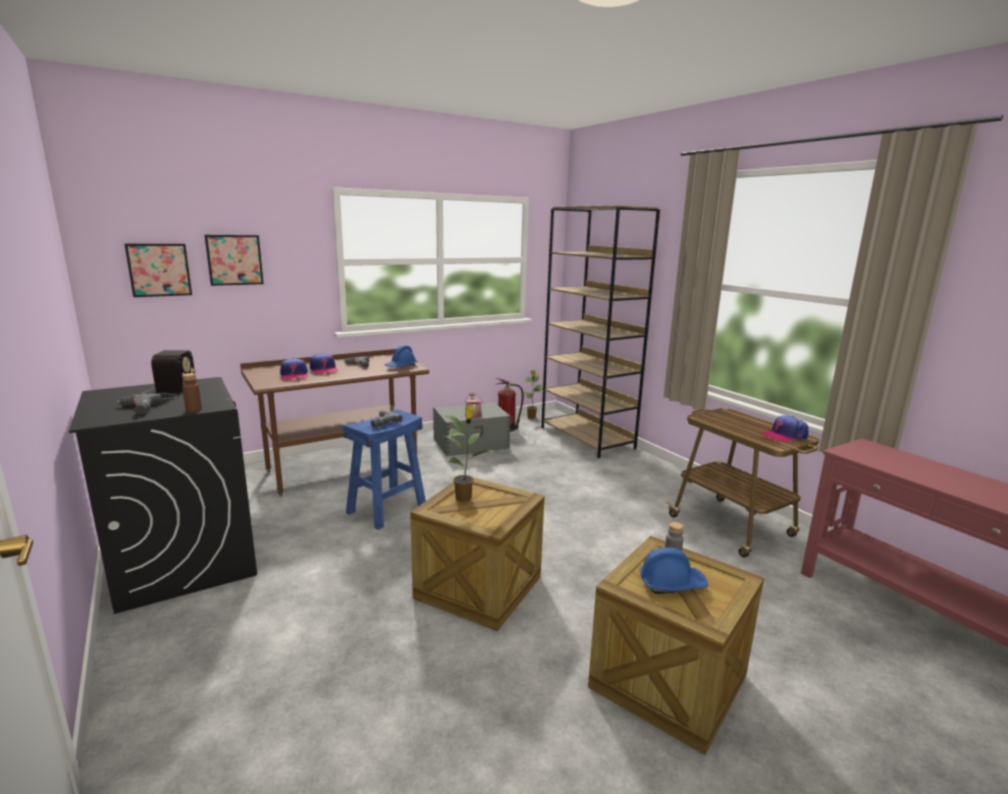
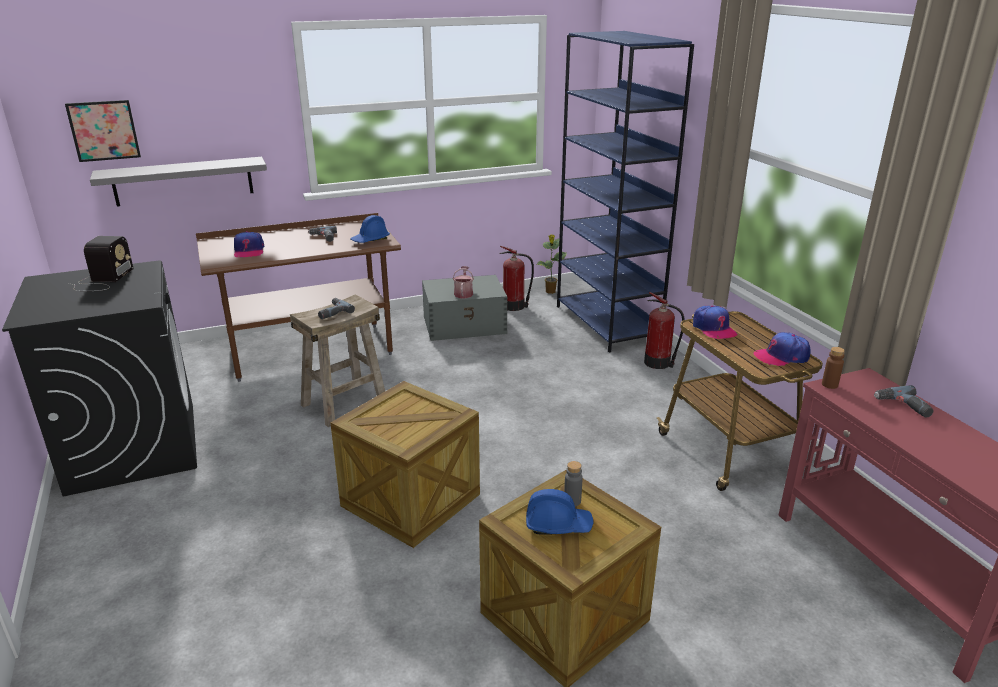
camera: 10 degrees right, 10 degrees up
(137, 409) = (68, 304): power drill -> power drill (903, 406)
(193, 410) = (120, 307): brown bottle -> brown bottle (829, 385)
(229, 318) = (183, 181): none -> grey shelf
(234, 260) = (184, 115): picture -> none
(323, 370) = (283, 243): cap -> cap (713, 328)
(387, 509) = (344, 404): blue stool -> beige stool
(464, 498) = (392, 409): potted plant -> none
(587, 438) = (607, 323): brown bookcase -> blue bookcase
(642, 464) = (658, 363): none -> fire extinguisher

